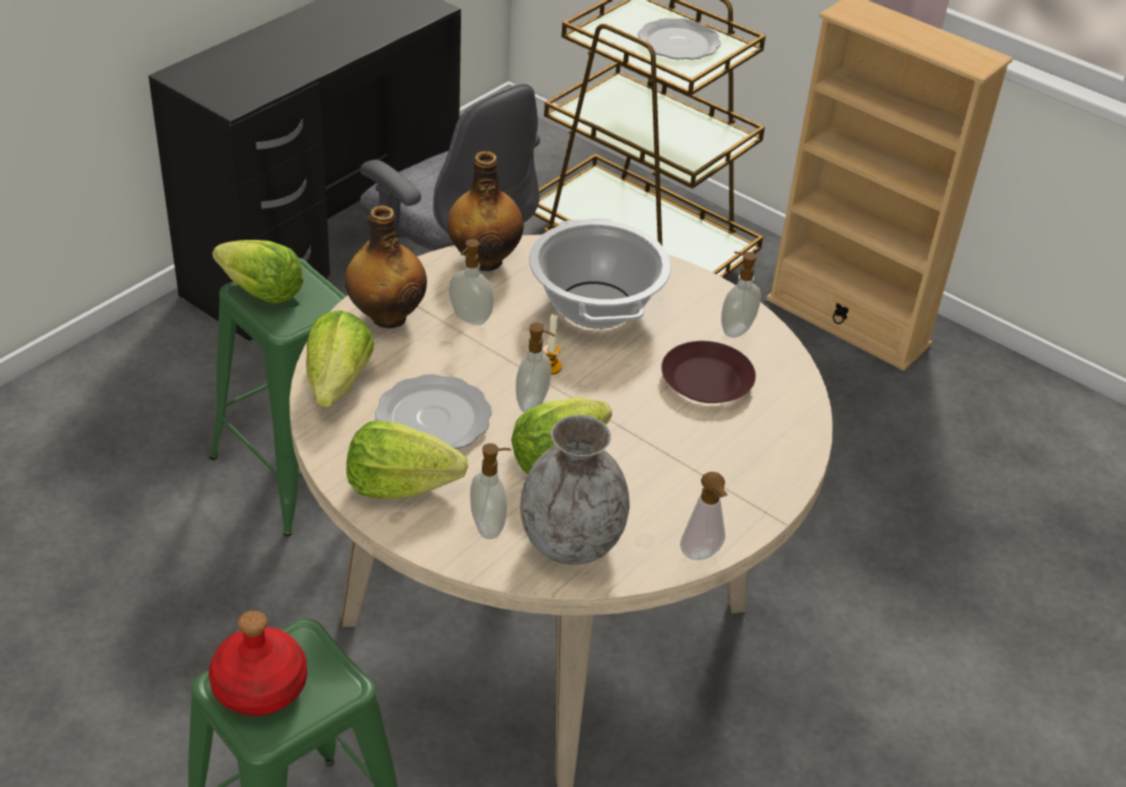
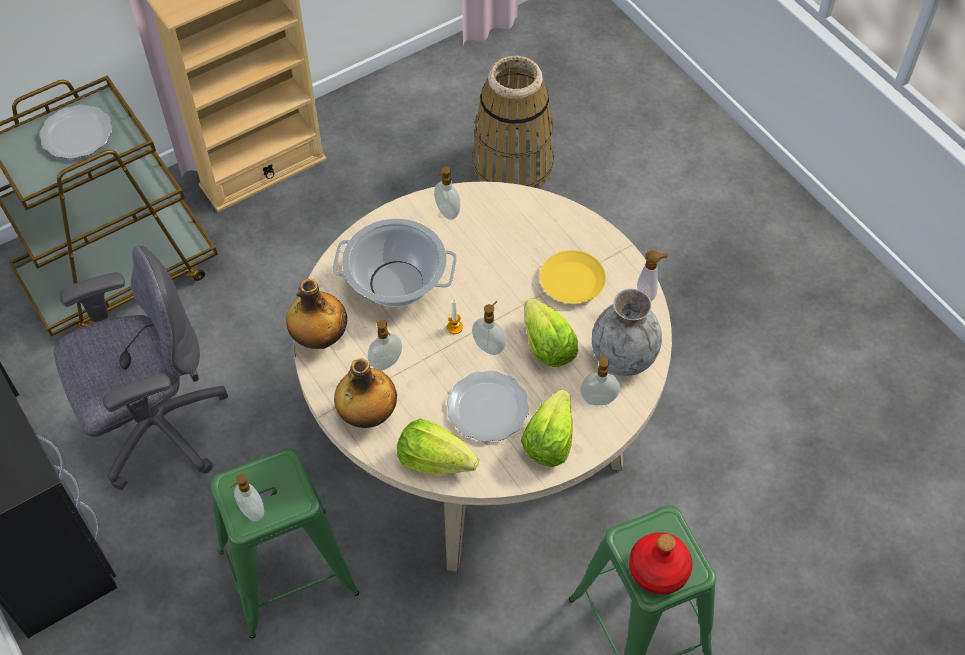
camera: 70 degrees left, 15 degrees up
(261, 292) = (251, 511): lettuce -> soap dispenser
(684, 468) = (572, 281): none -> yellow plate
(707, 380) = (493, 243): brown plate -> none
(1025, 557) = (513, 165): none -> basket

